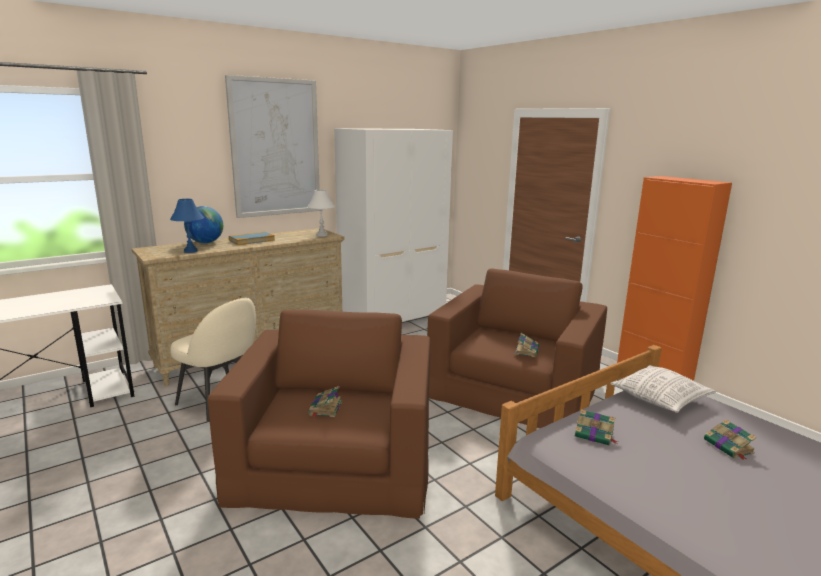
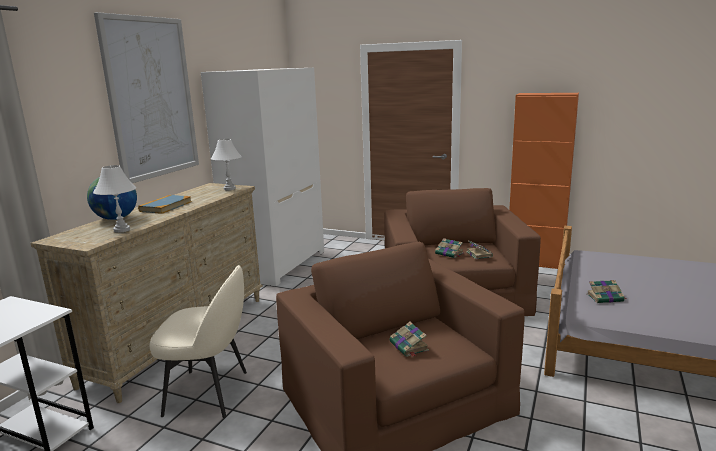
camera: 30 degrees left, 0 degrees up
(190, 251) = (122, 230): blue table lamp -> white table lamp
(660, 399) = (601, 262): pillow -> none
(729, 447) = (676, 279): book -> book (449, 253)

